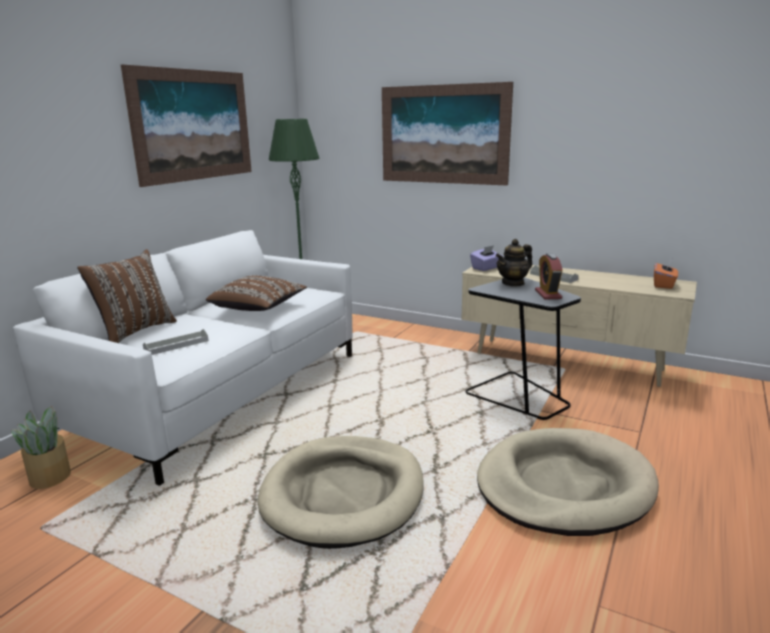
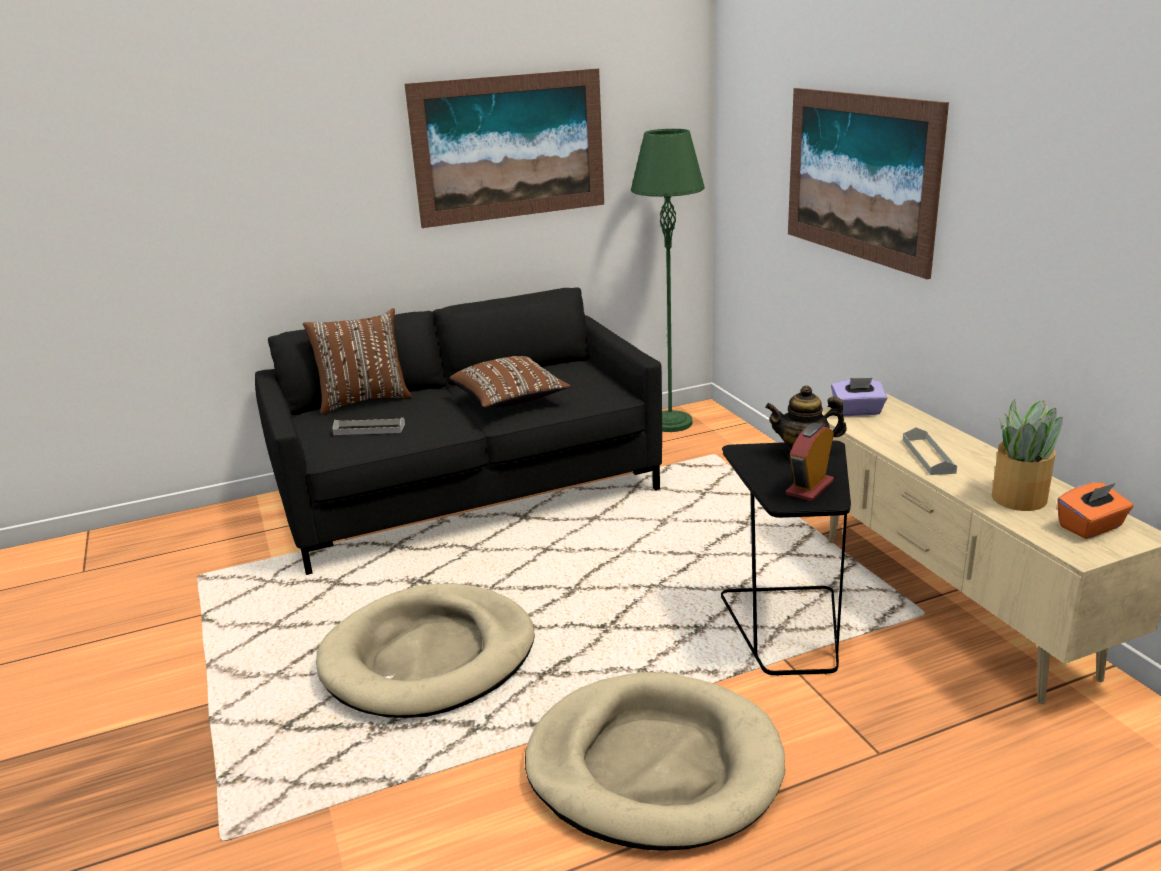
camera: 40 degrees right, 5 degrees up
(51, 476) = (252, 530): potted plant -> potted plant (1019, 497)
(220, 393) = (468, 492): white sofa -> black sofa

